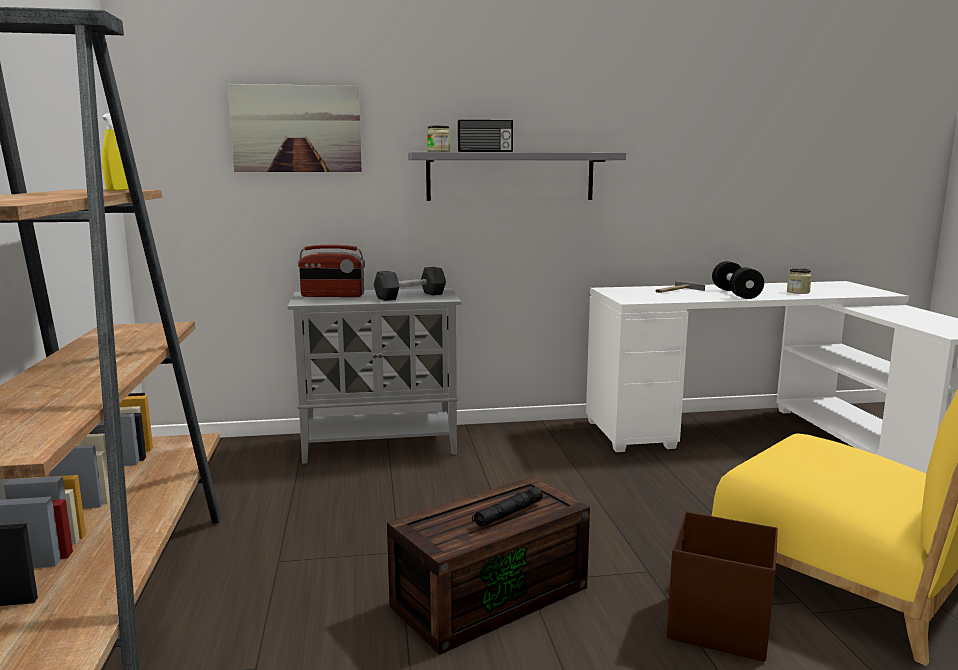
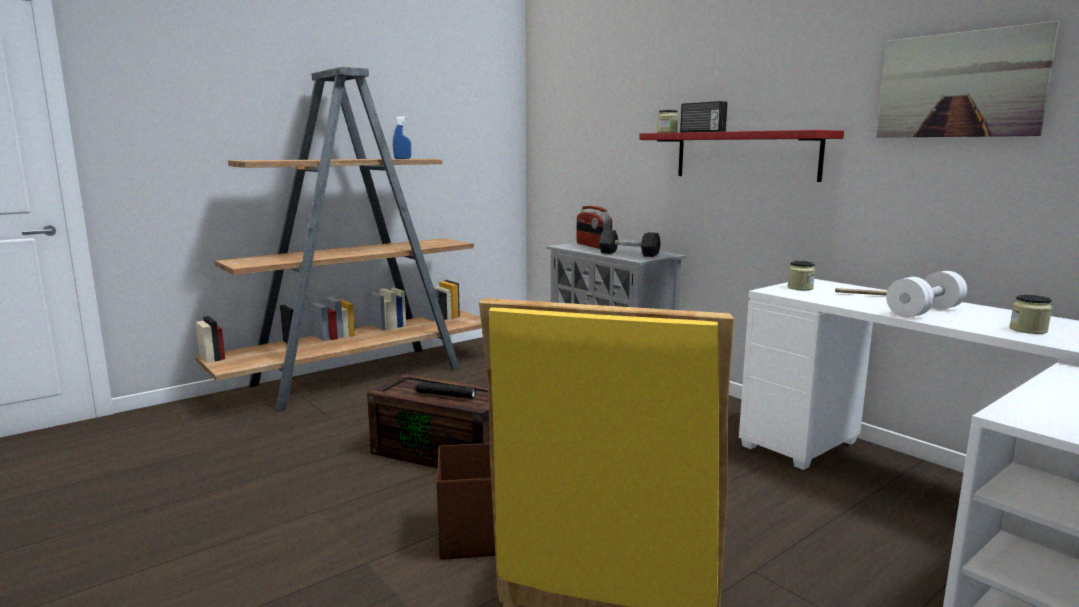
camera: 60 degrees right, 0 degrees up
(119, 190) = (402, 158): yellow spray bottle -> blue spray bottle
(296, 129) = (604, 117): picture -> picture (959, 85)
(510, 176) = (745, 155): grey shelf -> red shelf
(629, 295) = (800, 288): none -> jar
(735, 293) = (924, 312): black dumbbell -> white dumbbell

